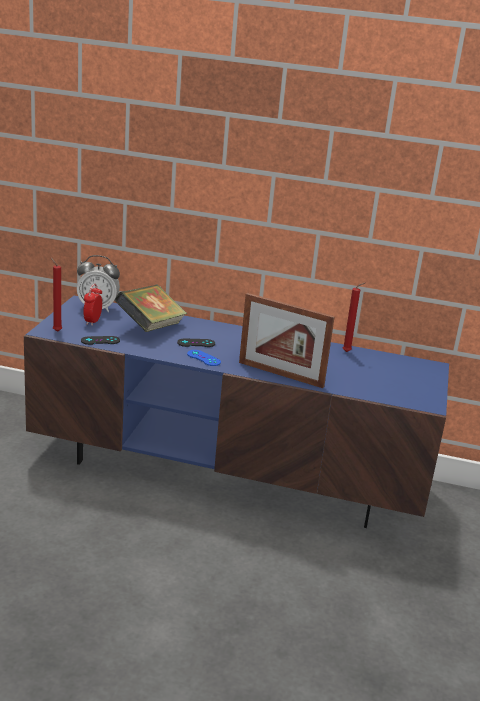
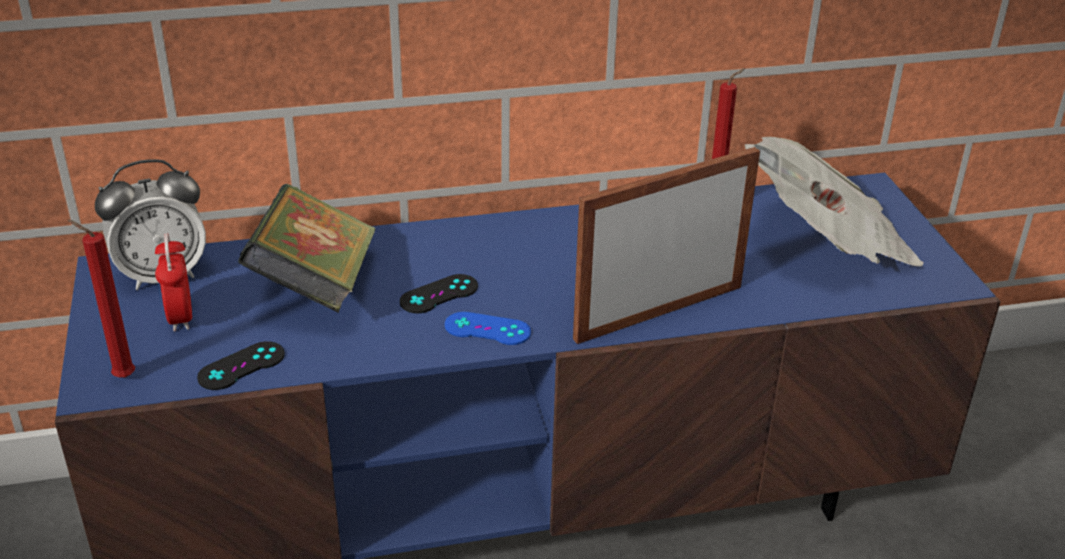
camera: 25 degrees left, 10 degrees up
(280, 374) = (659, 312): picture frame -> picture frame turned 150 degrees clockwise
(386, 377) = (828, 244): none -> newspaper

